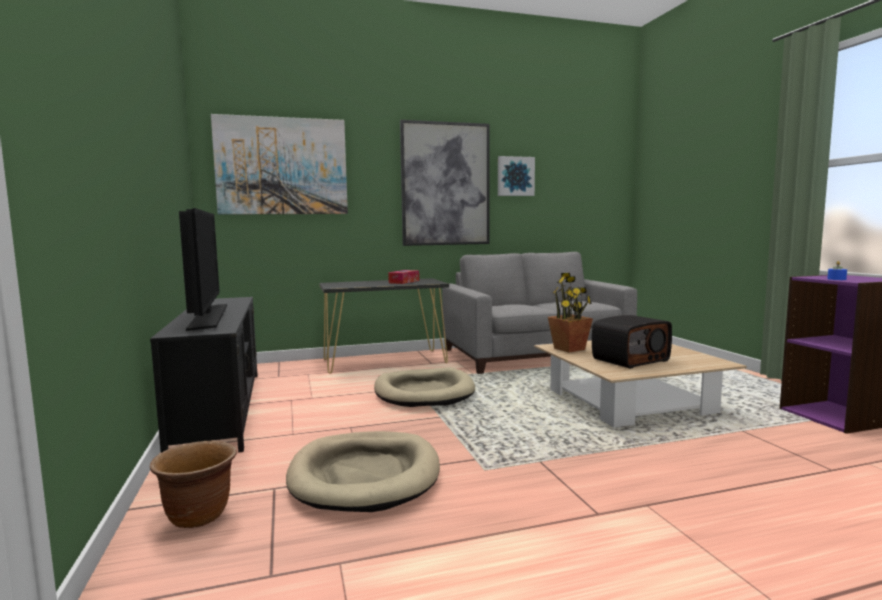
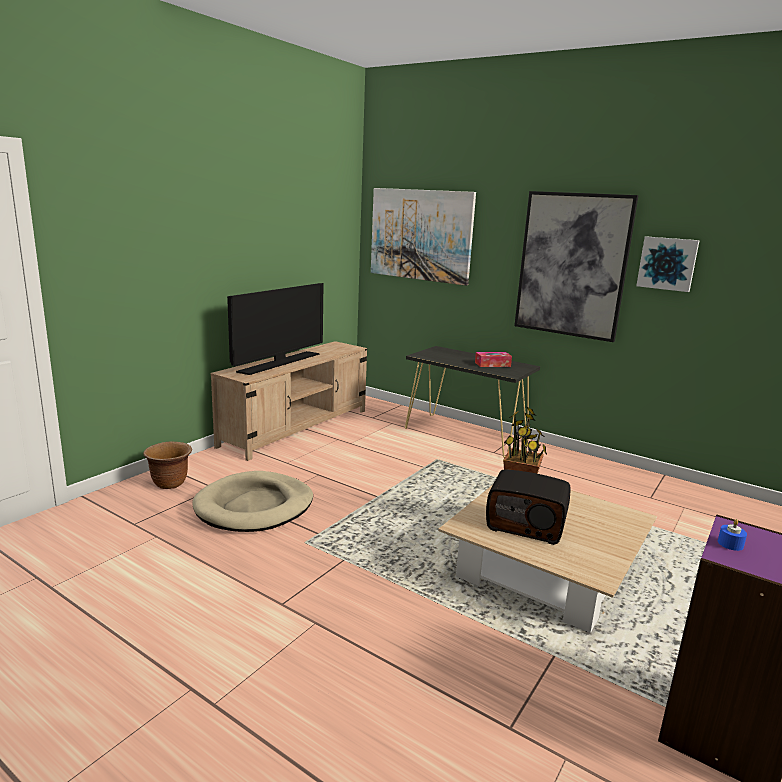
camera: 50 degrees right, 10 degrees up
(220, 408) = (297, 427): black tv stand -> beige tv stand
(424, 392) = (419, 474): beige dog bed -> none
(535, 354) = (611, 487): grey sofa -> none

